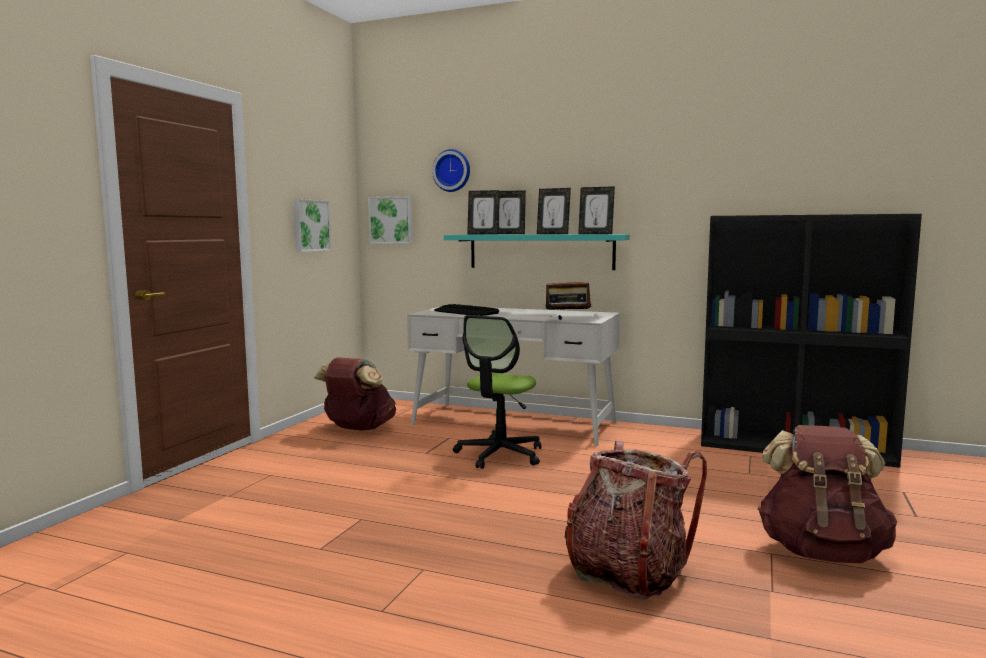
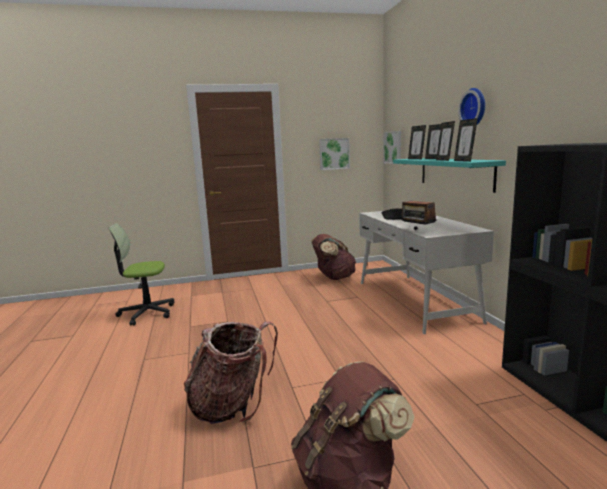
camera: 55 degrees right, 5 degrees up
(452, 171) = (417, 111): wall clock -> wall clock (474, 108)
(500, 455) = (355, 316): office chair -> office chair (147, 313)

